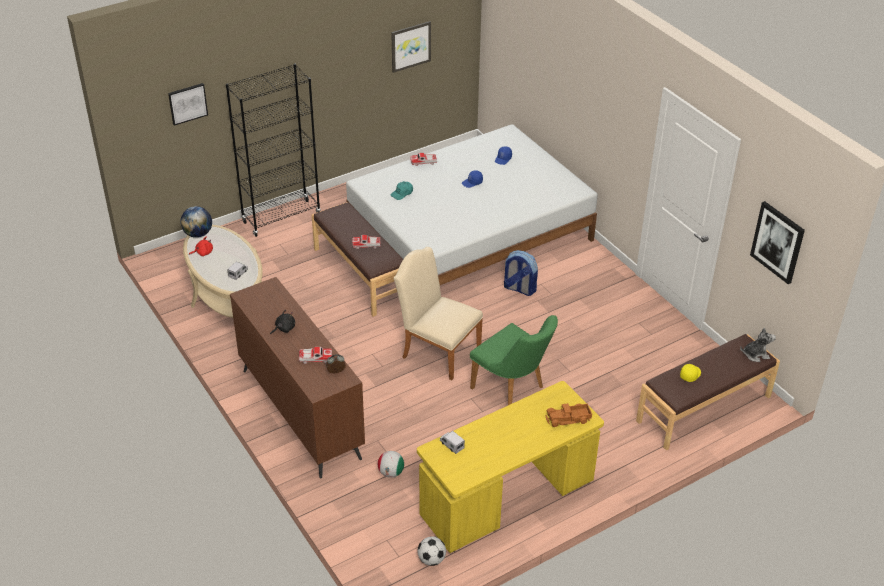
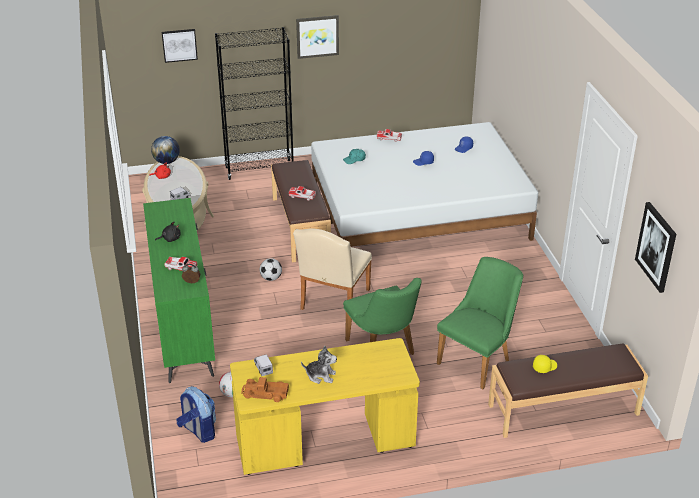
camera: 20 degrees right, 5 degrees down
(301, 413) = (184, 326): brown dresser -> green dresser
(410, 46) = (403, 33): picture -> picture (317, 36)
(431, 559) = (225, 476): football -> football (271, 278)
(437, 350) = (333, 302): beige chair -> beige chair turned 120 degrees counterclockwise
(519, 289) = (438, 266): backpack -> backpack (198, 431)
(568, 419) = (386, 372): toy truck -> toy truck (265, 394)
(605, 378) = (478, 360): none -> green chair
(755, 354) = (623, 364): plush toy -> plush toy (320, 375)

